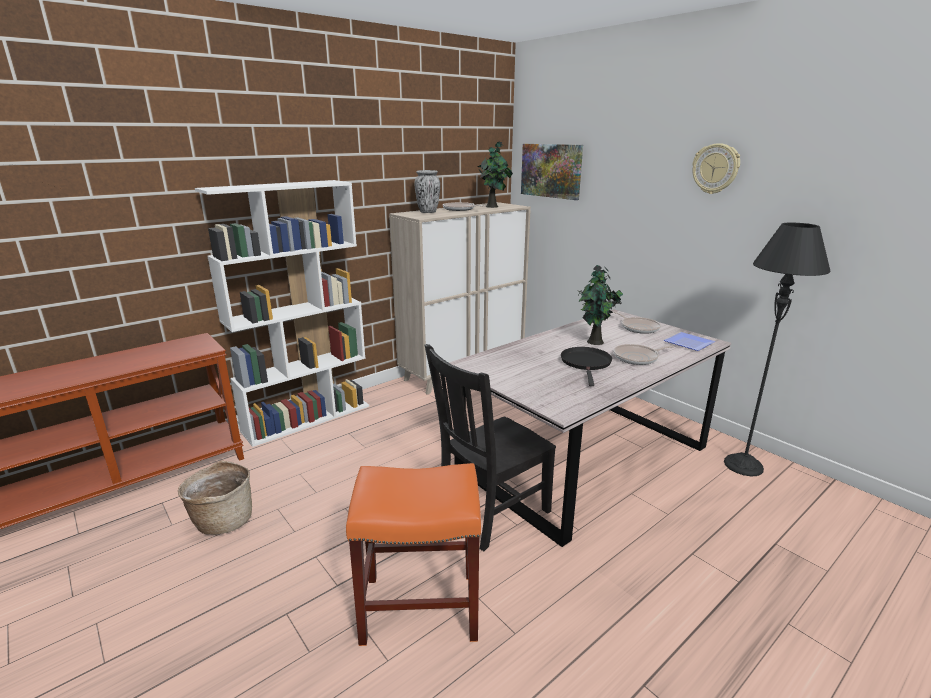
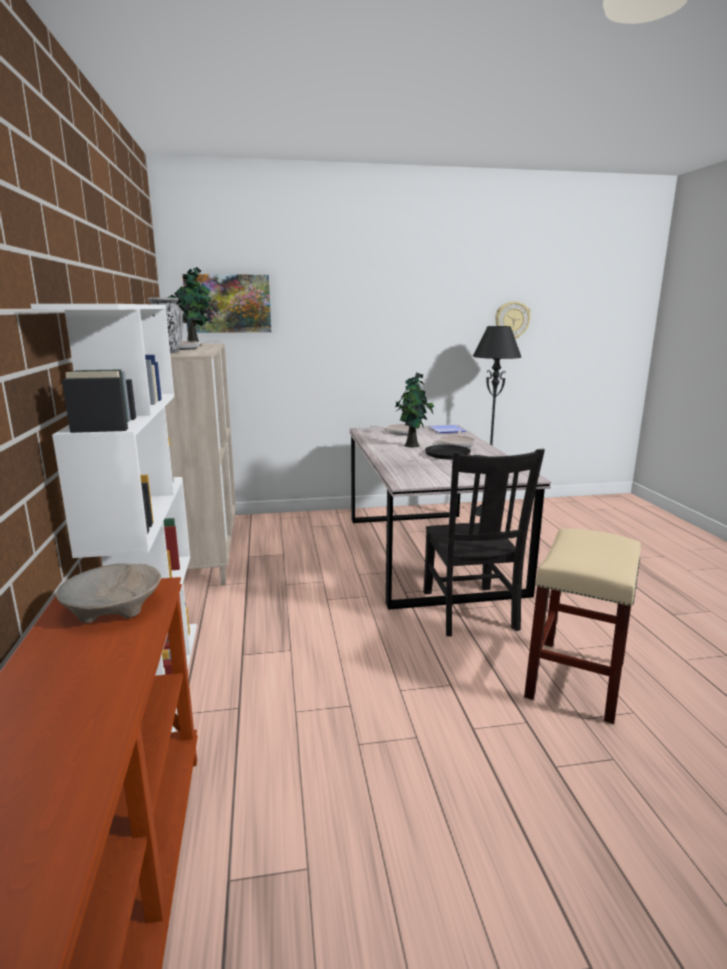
camera: 60 degrees left, 5 degrees down
(184, 348) = (112, 606): none -> beige bowl
(223, 520) = (343, 802): basket -> none
(418, 608) = (576, 680): orange stool -> beige stool
(715, 169) = (408, 293): wall clock -> wall clock (512, 320)

